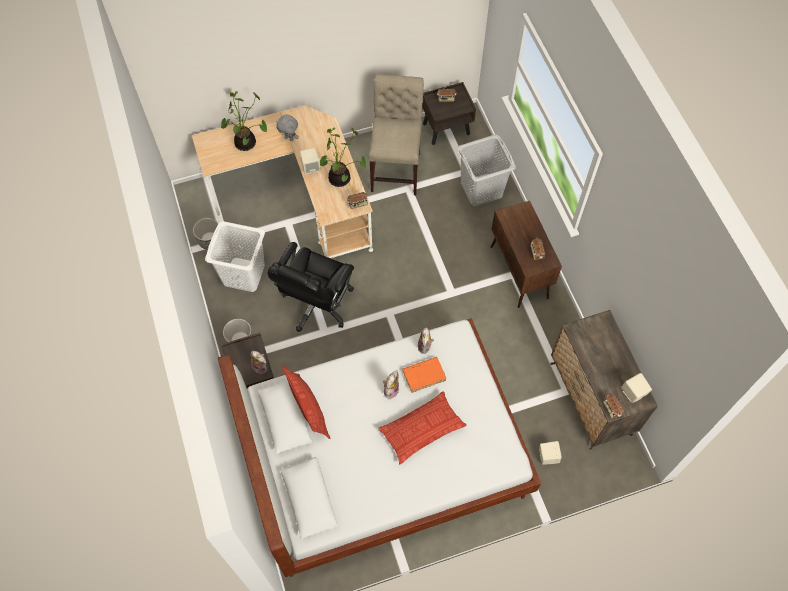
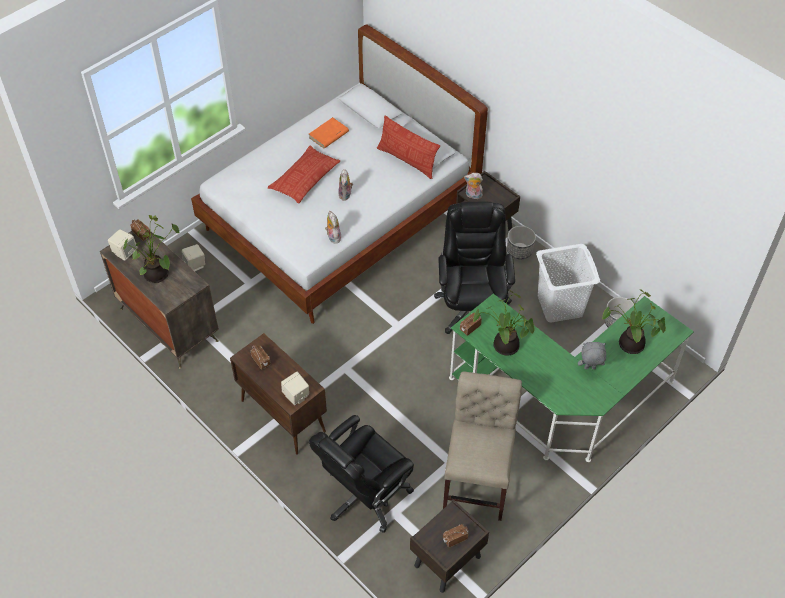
camera: 155 degrees right, 10 degrees down
(298, 198) = (562, 401): beige desk -> green desk
(311, 167) = (543, 346): beige speaker -> beige speaker (296, 396)
(396, 168) = (477, 481): beige chair -> beige chair turned 150 degrees counterclockwise
(424, 375) = (322, 215): orange book -> orange book (328, 135)
(481, 190) = (365, 495): grey laundry basket -> black office chair
(606, 353) = (158, 275): none -> potted plant

